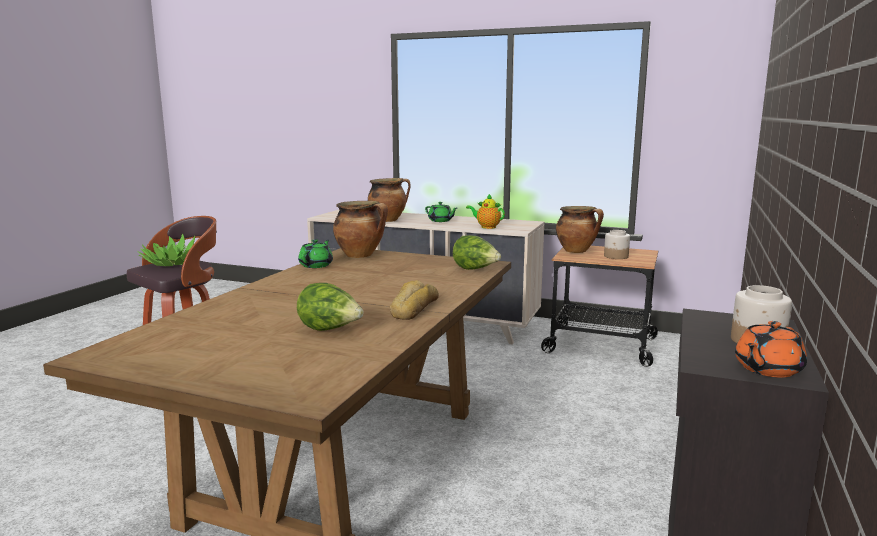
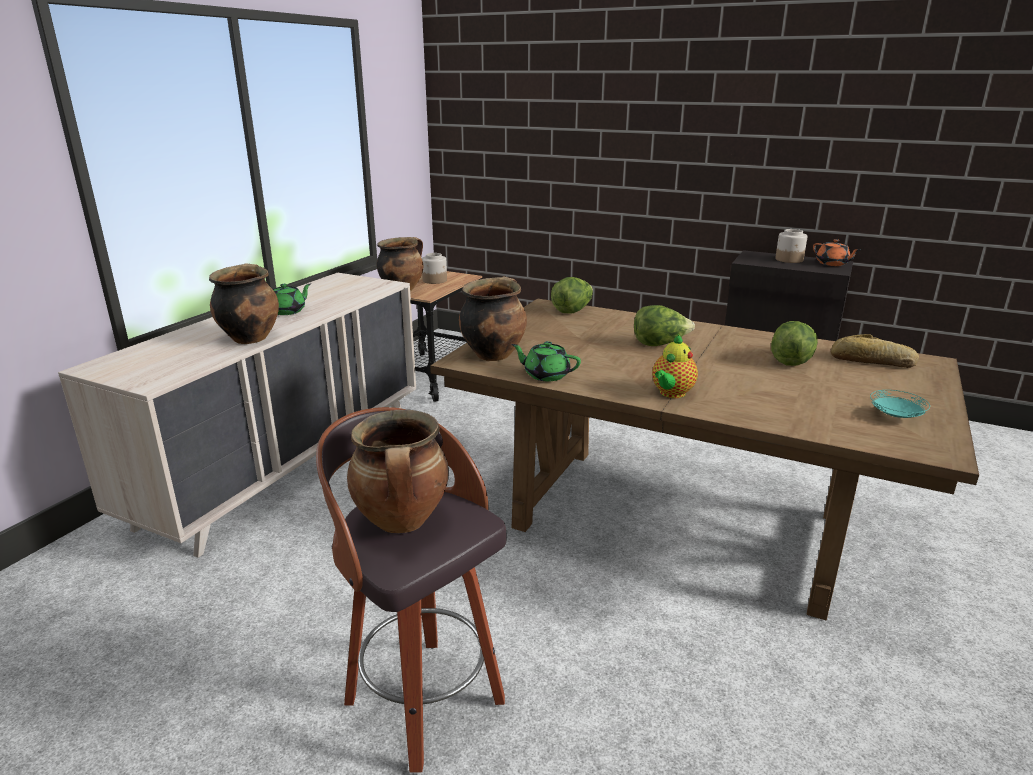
camera: 85 degrees left, 10 degrees up
(171, 352) = (895, 416): none -> turquoise plate
(172, 263) = (403, 522): potted plant -> cooking pot
(382, 291) = (660, 344): none -> lettuce
(412, 308) = (715, 335): bread -> bread (872, 361)
(486, 227) = (356, 294): teapot -> teapot (671, 394)

